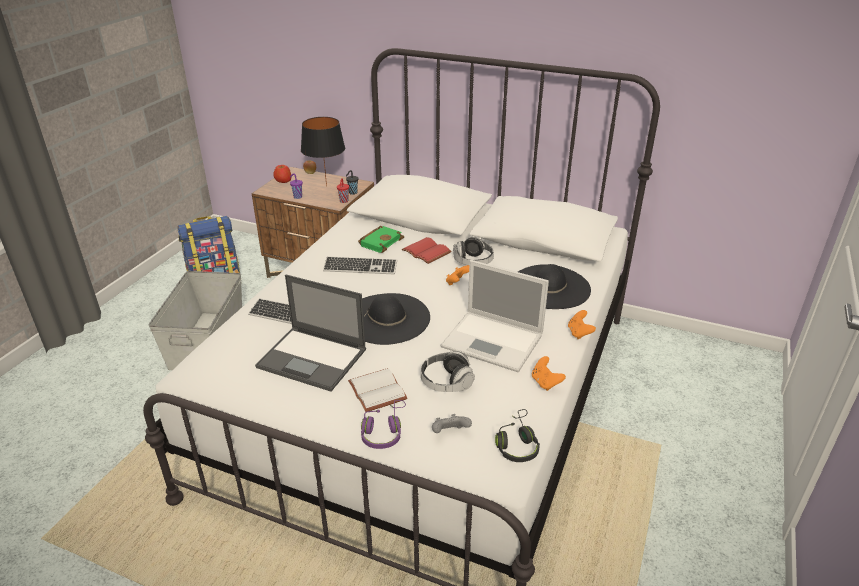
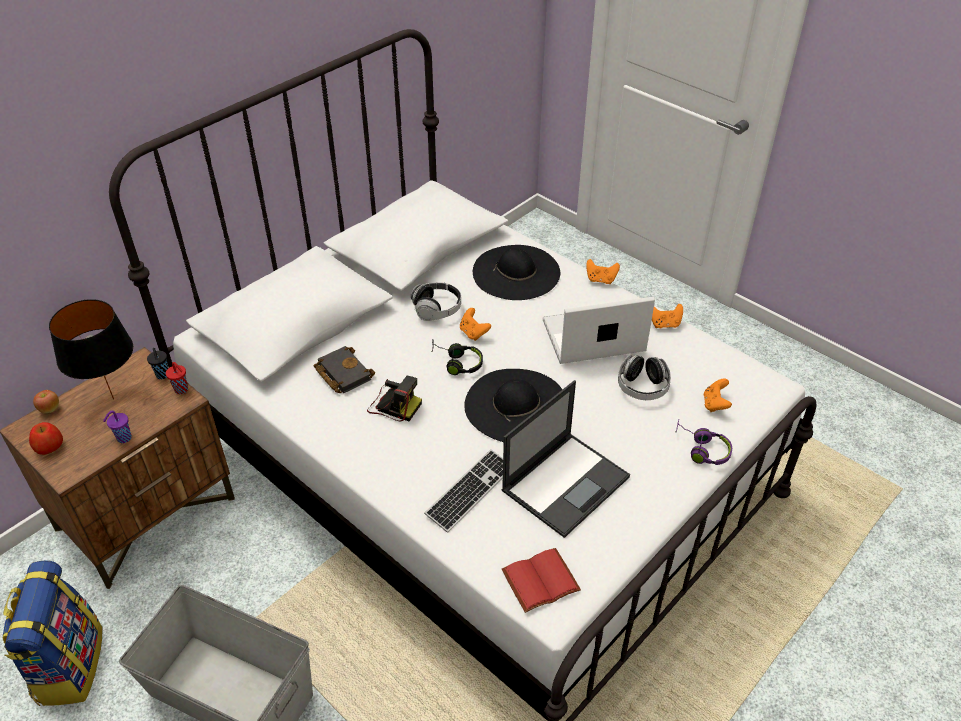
camera: 70 degrees left, 10 degrees up
(360, 267) = (393, 405): keyboard -> camera
(375, 391) = (639, 442): white book -> none
(380, 241) = (342, 373): green book -> black book
(428, 251) = (393, 338): red book -> red book (540, 579)
(449, 433) = (715, 404): grey game controller -> orange game controller
(494, 341) = (591, 337): laptop -> laptop turned 150 degrees counterclockwise
(517, 444) = (738, 366): black headphones -> black headphones (456, 362)

